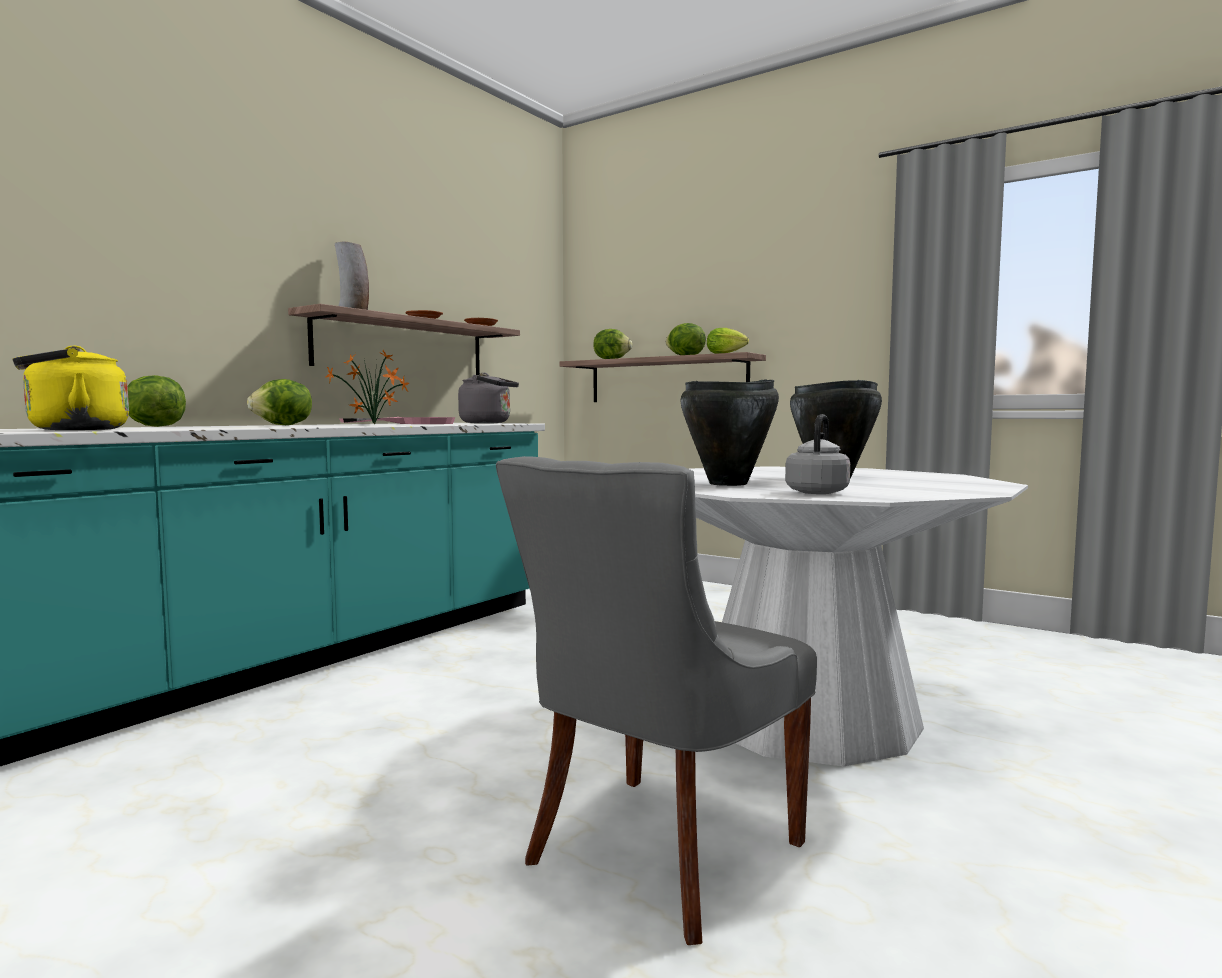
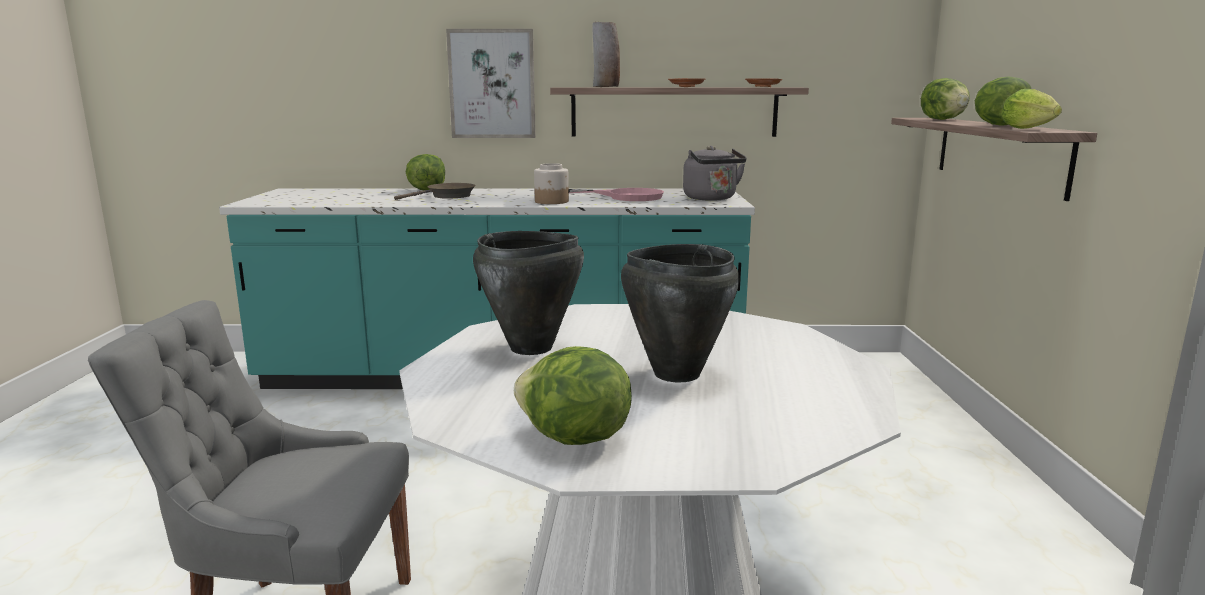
camera: 55 degrees right, 10 degrees up
(72, 430) = (326, 200): yellow kettle -> none
(216, 295) = (492, 84): none -> picture
(226, 426) = (447, 196): none -> brown frying pan
(283, 425) = (508, 194): lettuce -> lettuce (573, 439)
(374, 425) = (552, 202): potted plant -> jar
(818, 492) = (485, 392): grey kettle -> none

